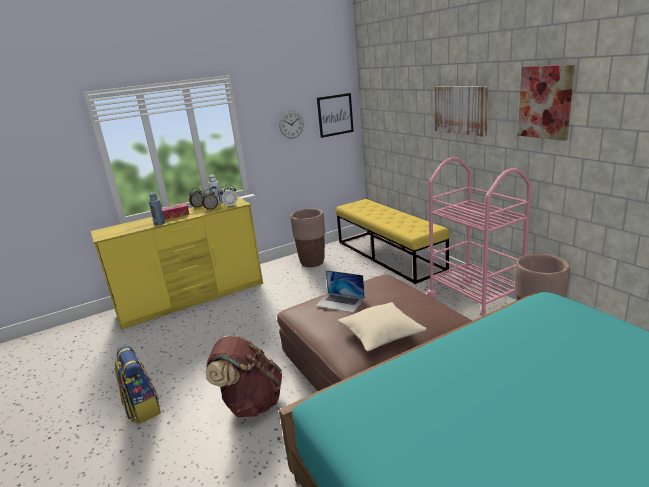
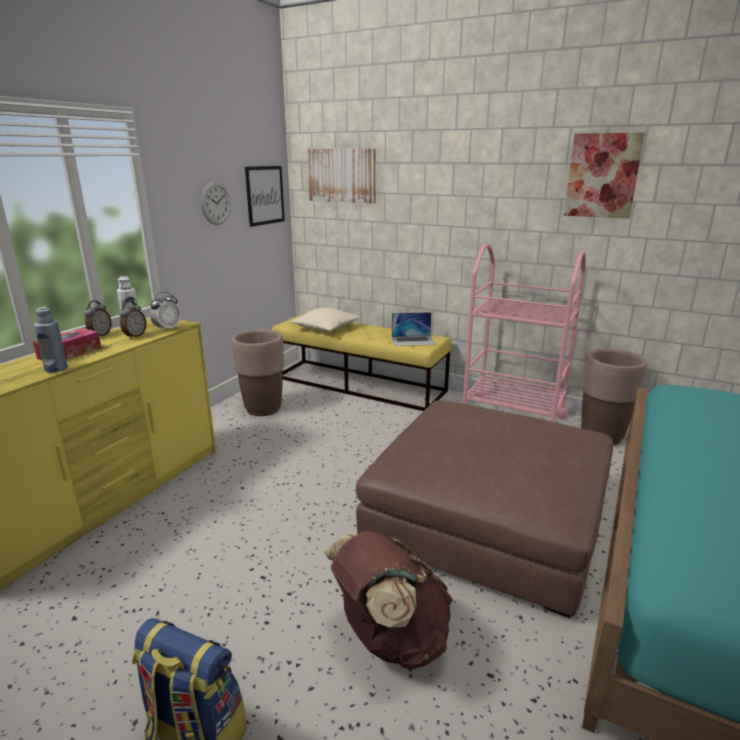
camera: 35 degrees left, 0 degrees up
(340, 302) = (446, 444): laptop -> laptop (413, 341)
(381, 335) = (550, 473): beige pillow -> beige pillow (326, 328)
(461, 110) = (475, 187): picture -> picture (342, 175)

